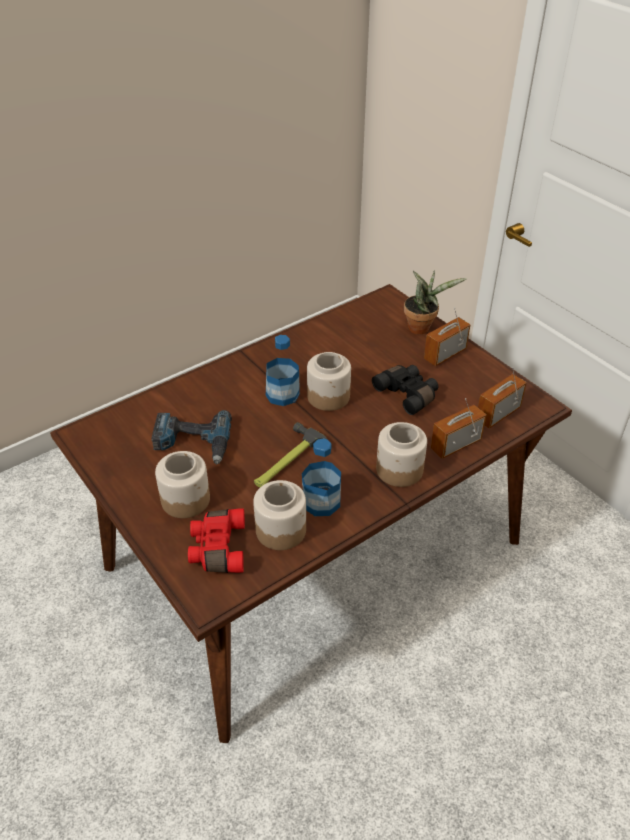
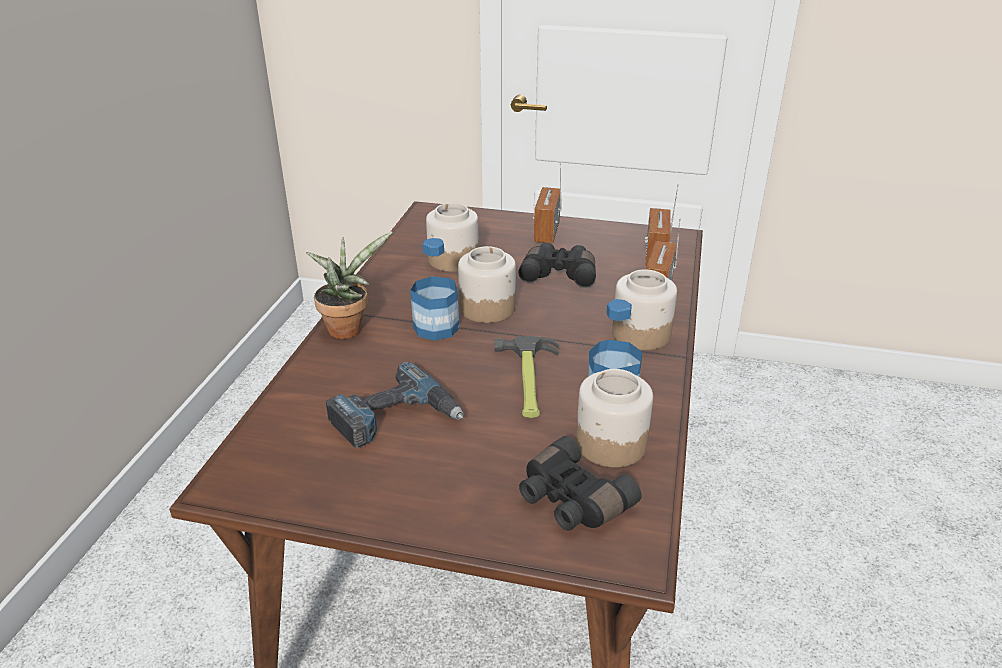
camera: 40 degrees left, 10 degrees down
(186, 499) = (466, 475): jar -> jar (453, 259)
(217, 548) = (570, 501): red binoculars -> black binoculars
(422, 327) = (496, 221): potted plant -> potted plant (348, 328)

